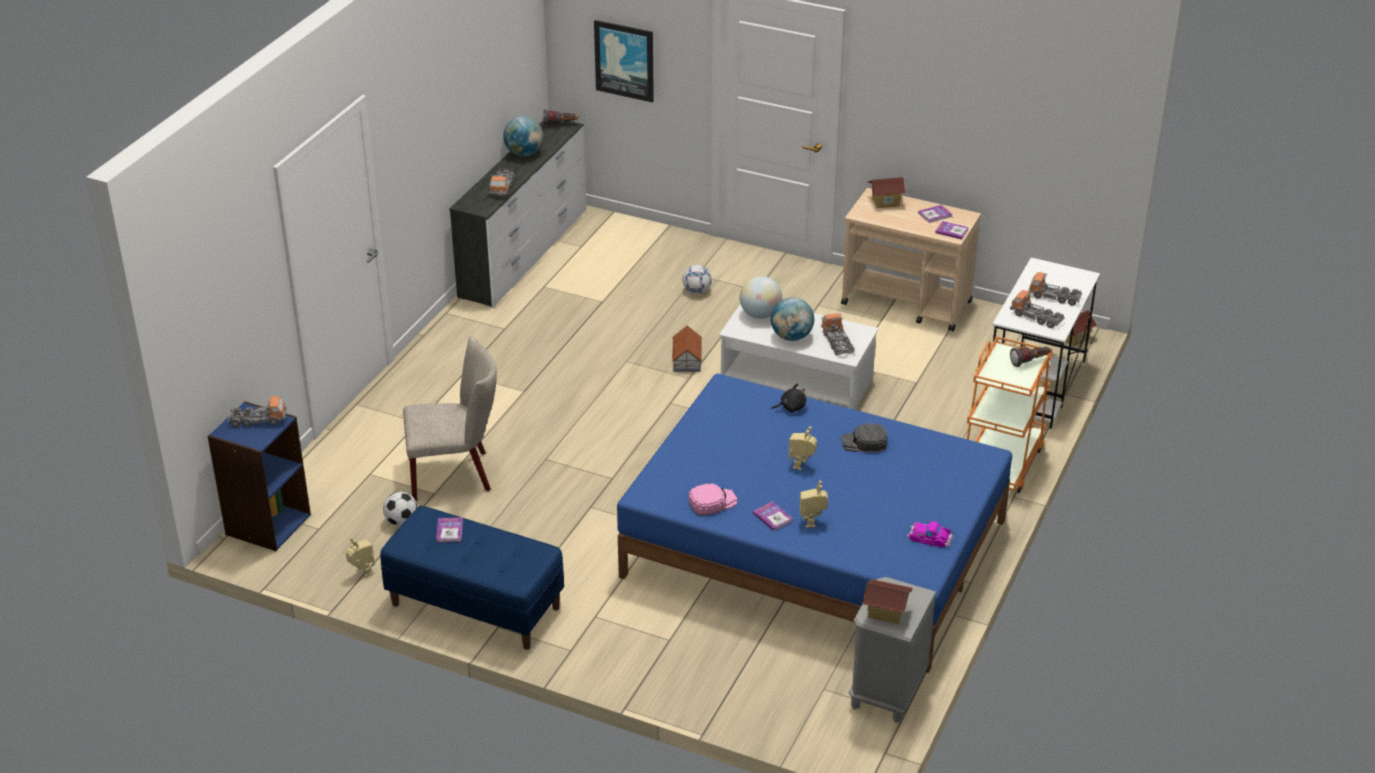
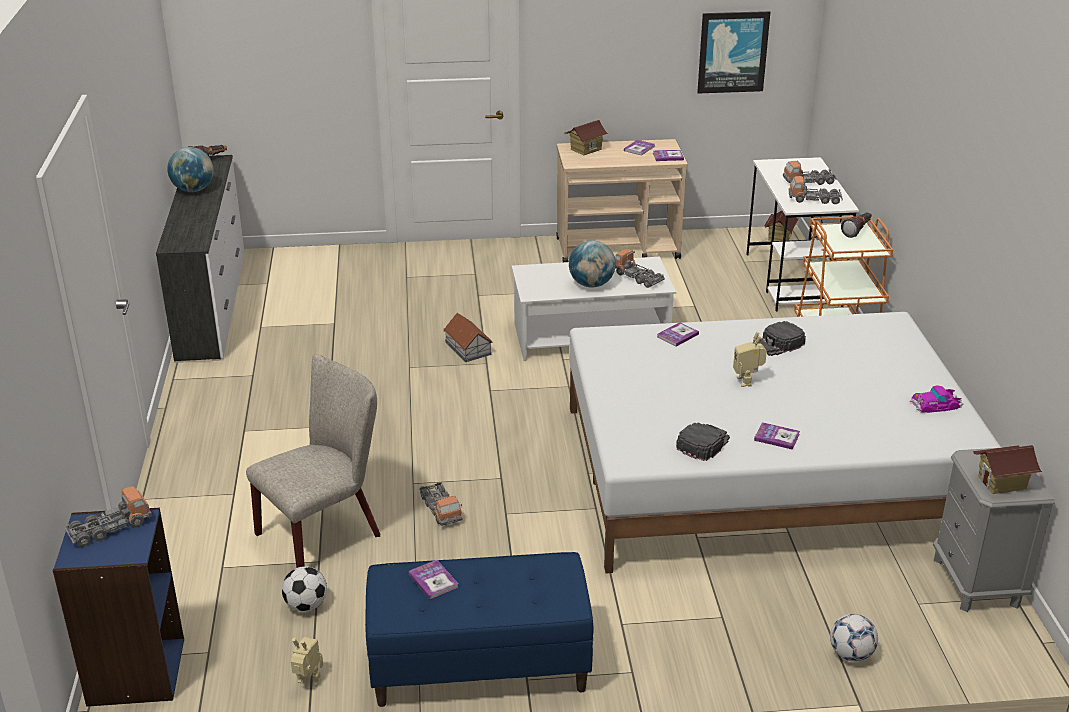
camera: 30 degrees left, 5 degrees down
(502, 187) = (198, 222): toy truck -> toy truck (441, 509)
(624, 60) = (271, 70): picture -> picture (732, 52)
(697, 291) = (419, 290): football -> football (851, 654)
(712, 502) = (703, 443): pink cap -> black cap
(760, 315) = (542, 275): globe -> none
(791, 407) = (677, 335): black plush toy -> book
(812, 522) = (818, 428): toy robot -> none
(815, 549) = (763, 474): blue bed -> white bed

